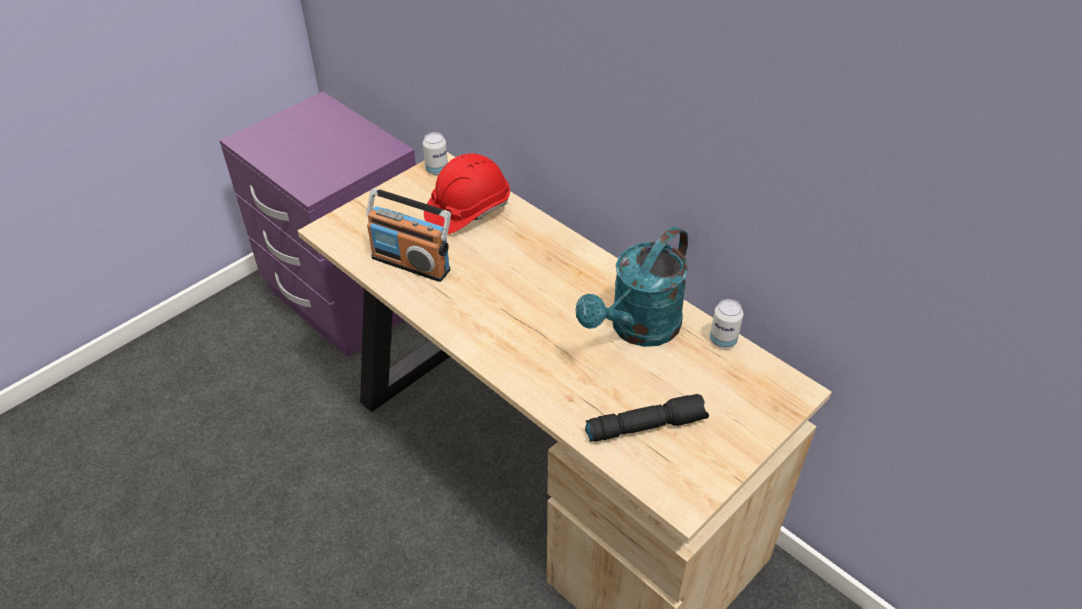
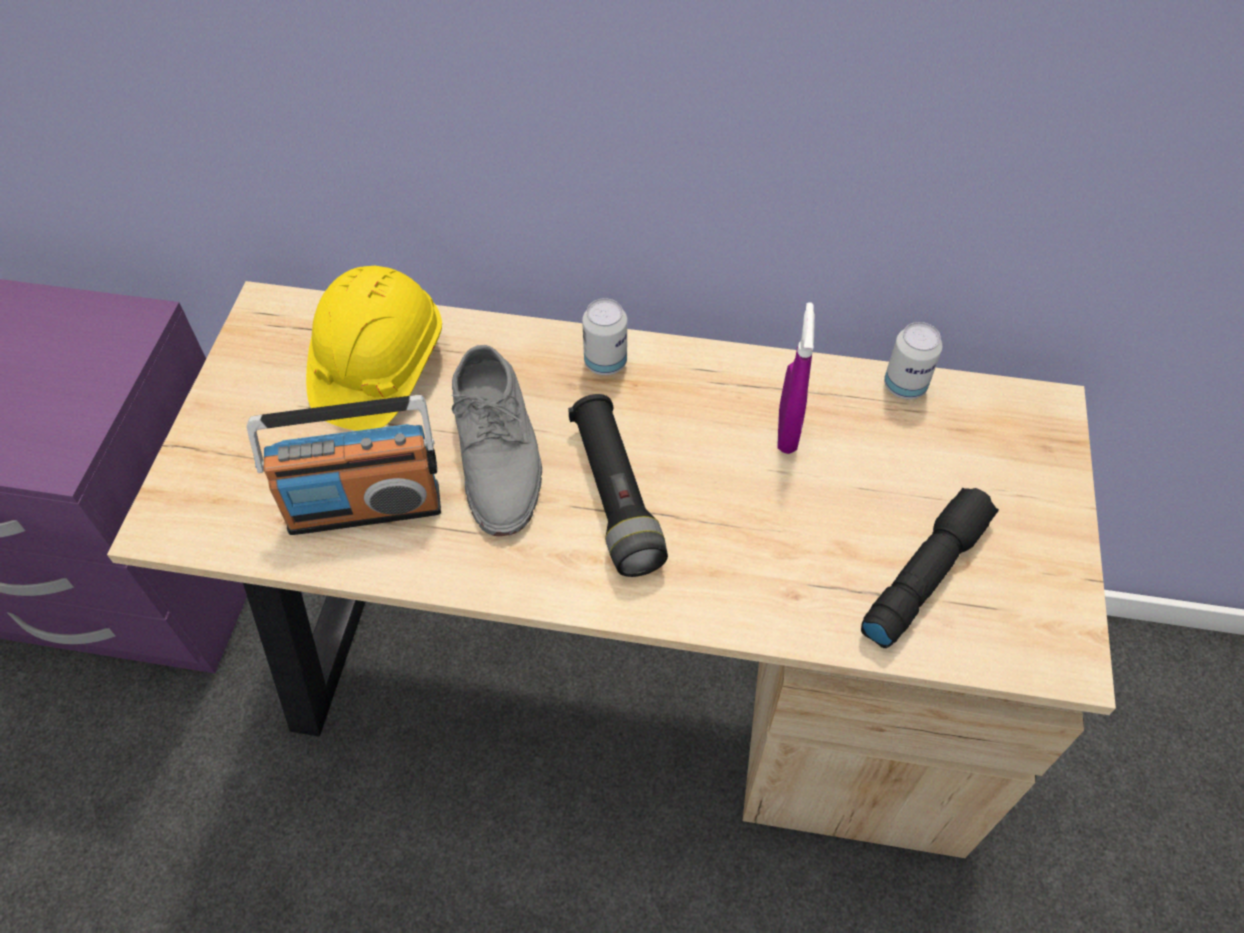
camera: 35 degrees left, 10 degrees up
(437, 170) = (266, 322): can -> can (605, 362)
(467, 210) = (378, 368): red hard hat -> yellow hard hat
(489, 269) = (498, 451): none -> grey shoe
(525, 314) = (615, 496): none -> black flashlight
(637, 329) = (787, 431): turquoise watering can -> purple spray bottle

